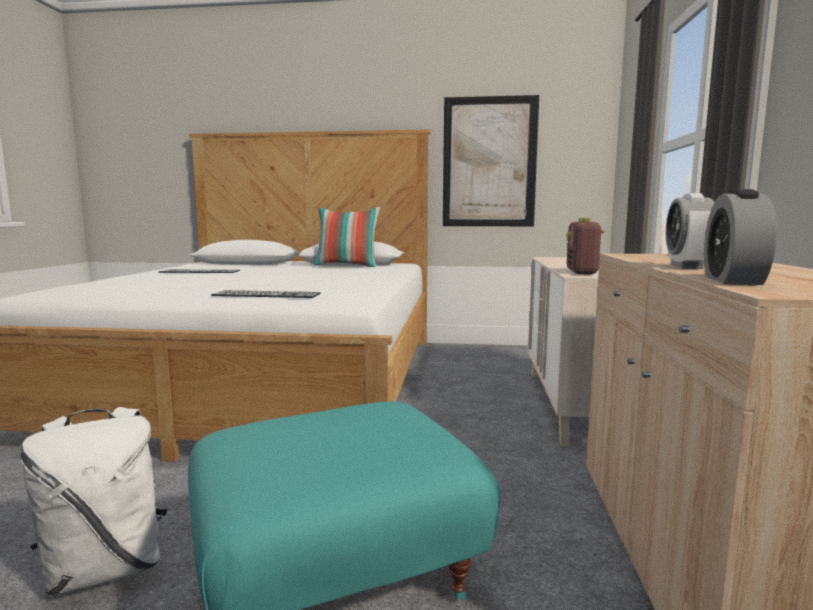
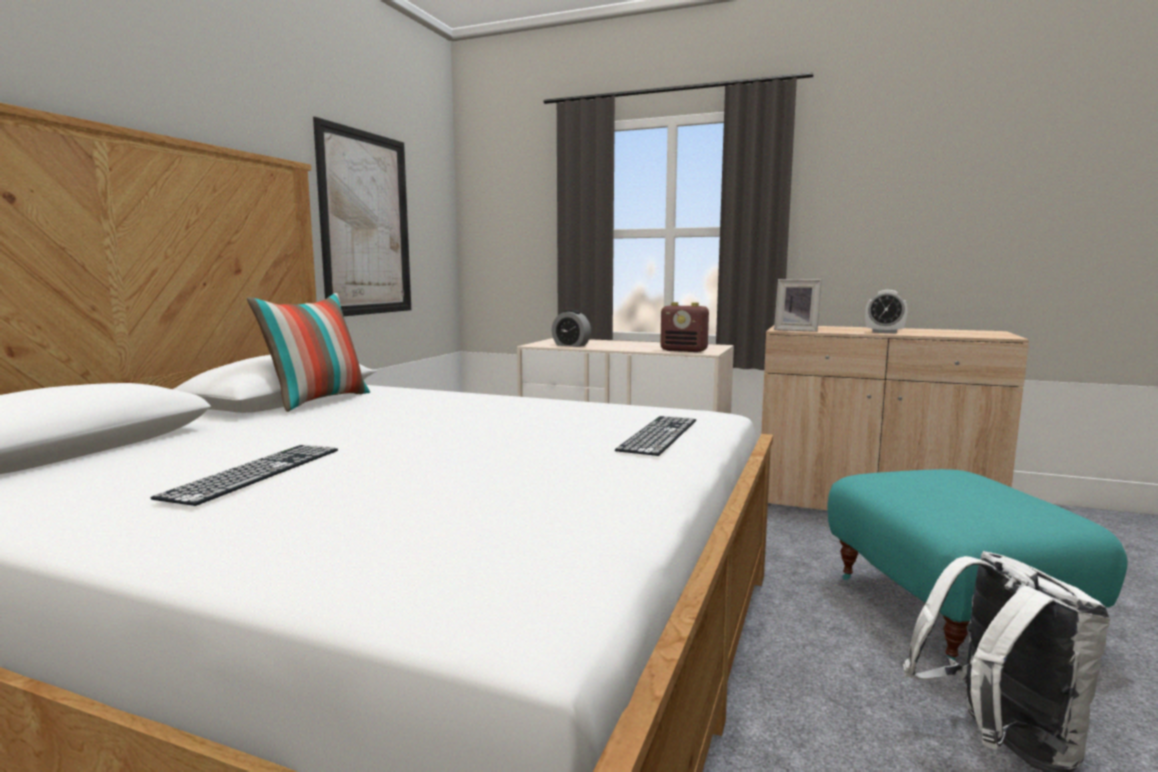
camera: 75 degrees left, 0 degrees up
(633, 255) = (796, 330): none -> picture frame
(732, 280) = (960, 335): alarm clock -> alarm clock (571, 345)

